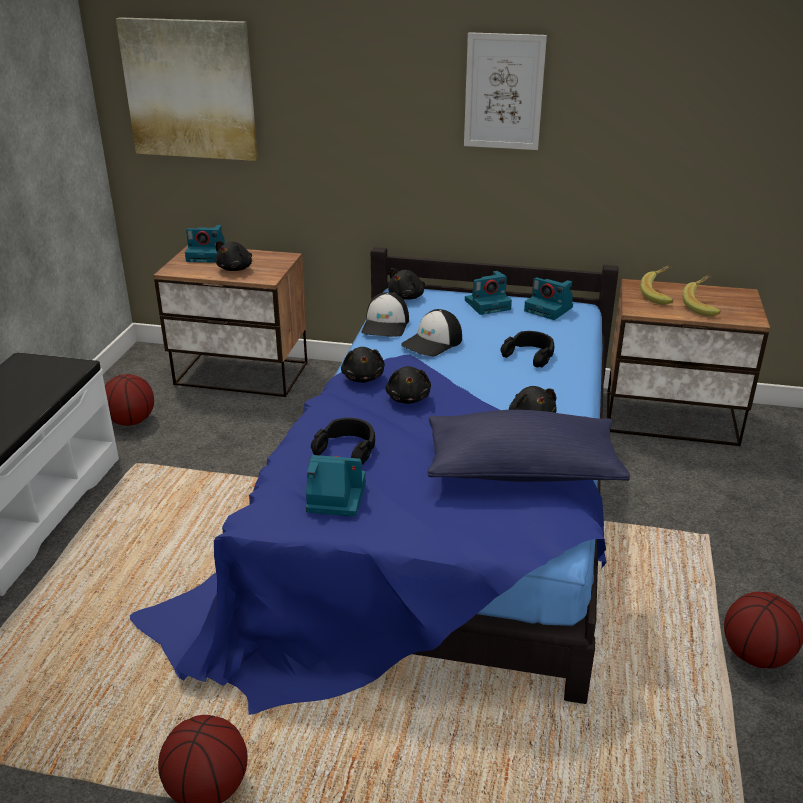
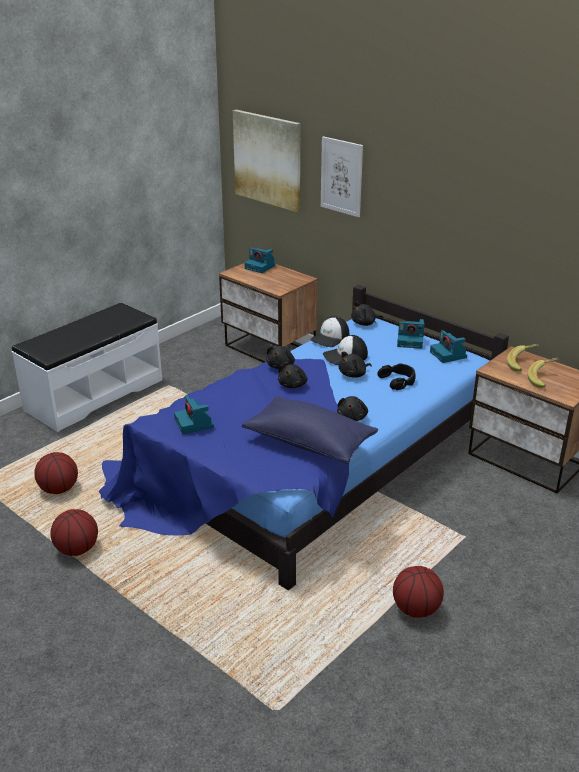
camera: 30 degrees right, 0 degrees up
(131, 421) = (185, 360): basketball -> basketball (59, 489)
(236, 268) = (268, 280): black plush toy -> black plush toy (353, 374)
(334, 497) = (194, 424): camera -> camera turned 150 degrees counterclockwise
(347, 448) = (227, 401): black headphones -> none
(504, 92) = (443, 196): picture -> picture (341, 176)

